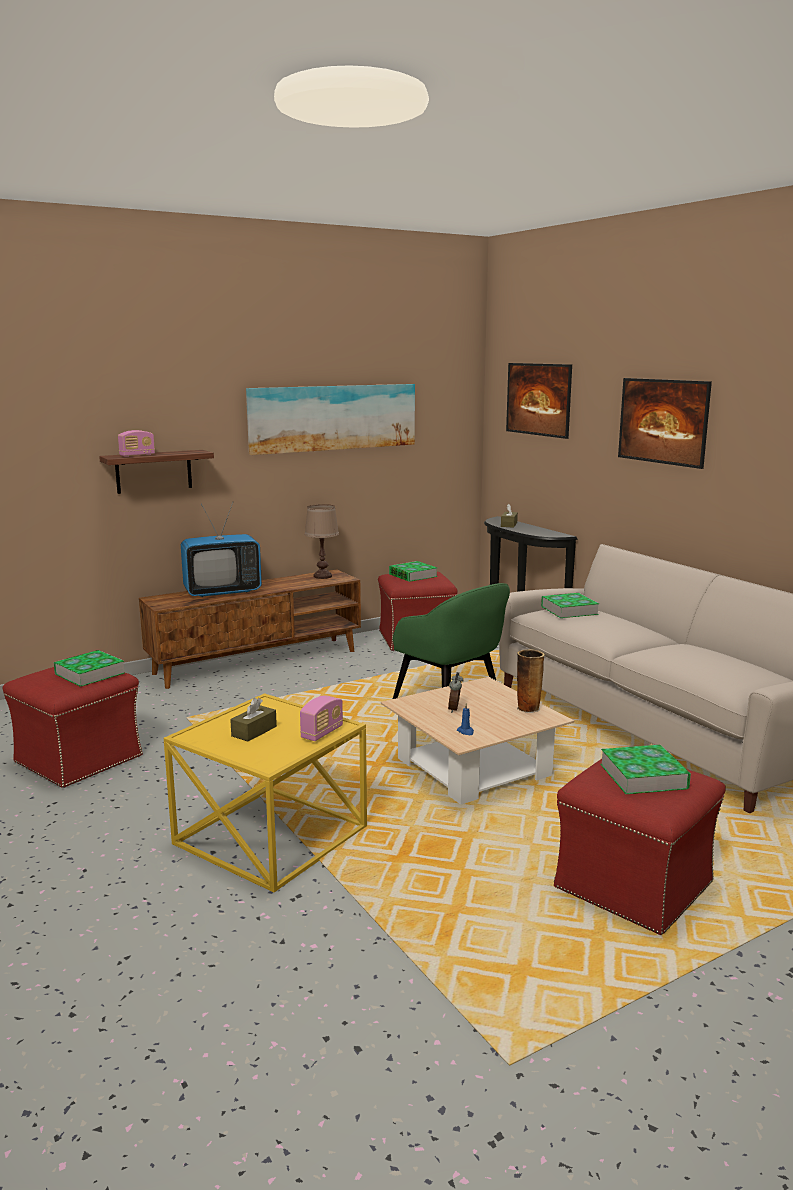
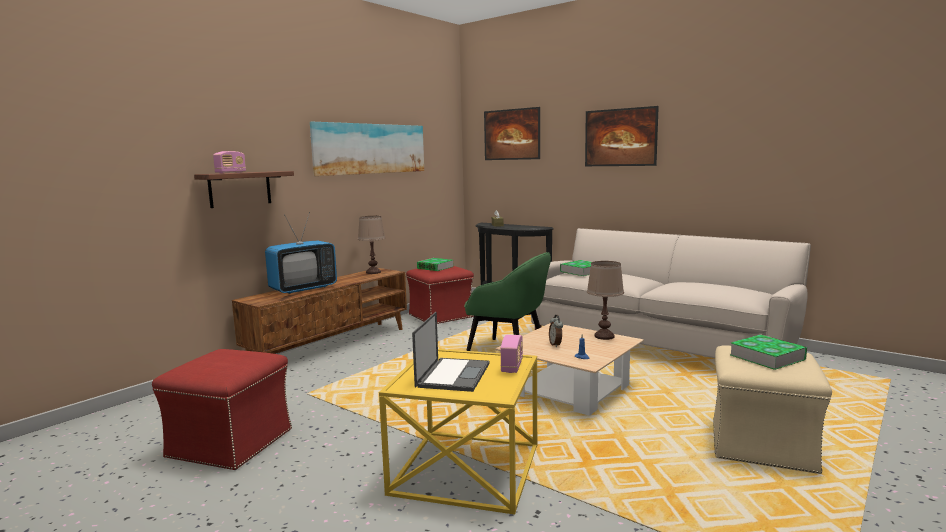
camera: 20 degrees left, 5 degrees down
(90, 673) = (241, 358): book -> none
(254, 731) = (453, 374): brown tissue box -> laptop
(528, 708) = (604, 336): vase -> brown table lamp
(634, 884) = (762, 444): red ottoman -> beige ottoman

